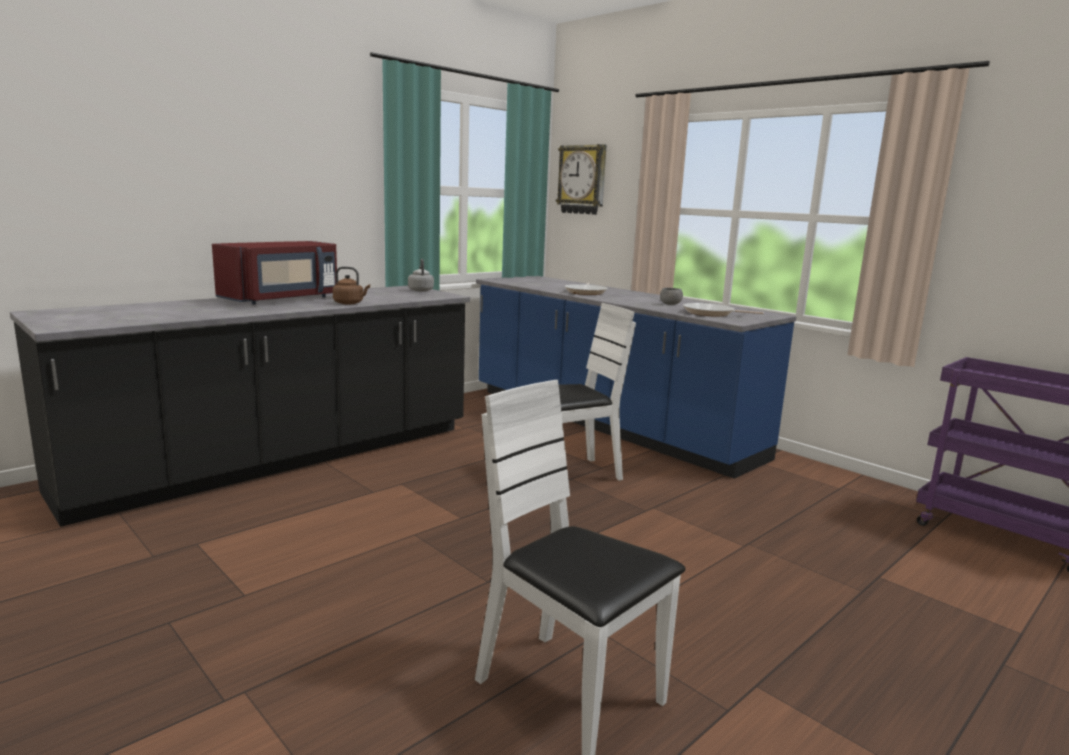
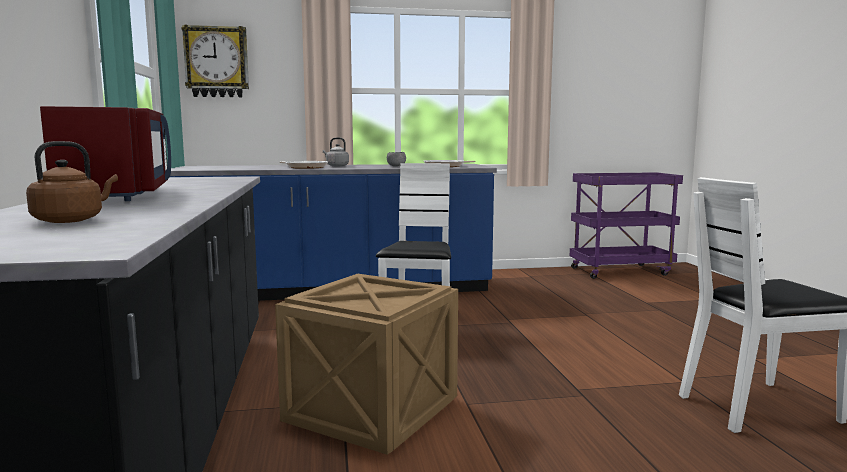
camera: 55 degrees left, 5 degrees down
(350, 303) = (216, 188): brown kettle -> brown kettle (72, 220)
(369, 505) = (374, 410): none -> crate
(421, 290) = (185, 178): grey kettle -> grey kettle (336, 166)

